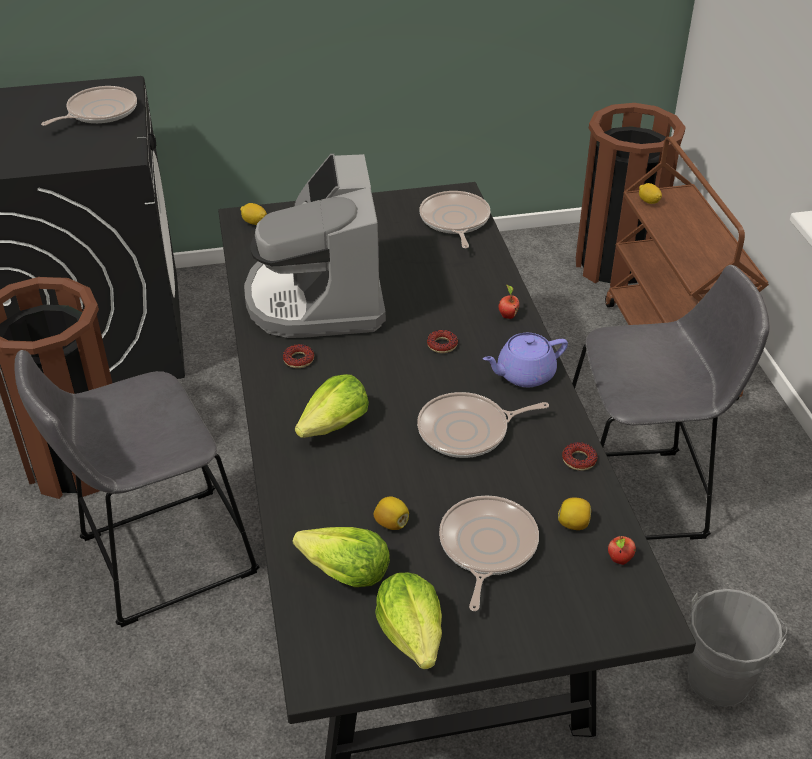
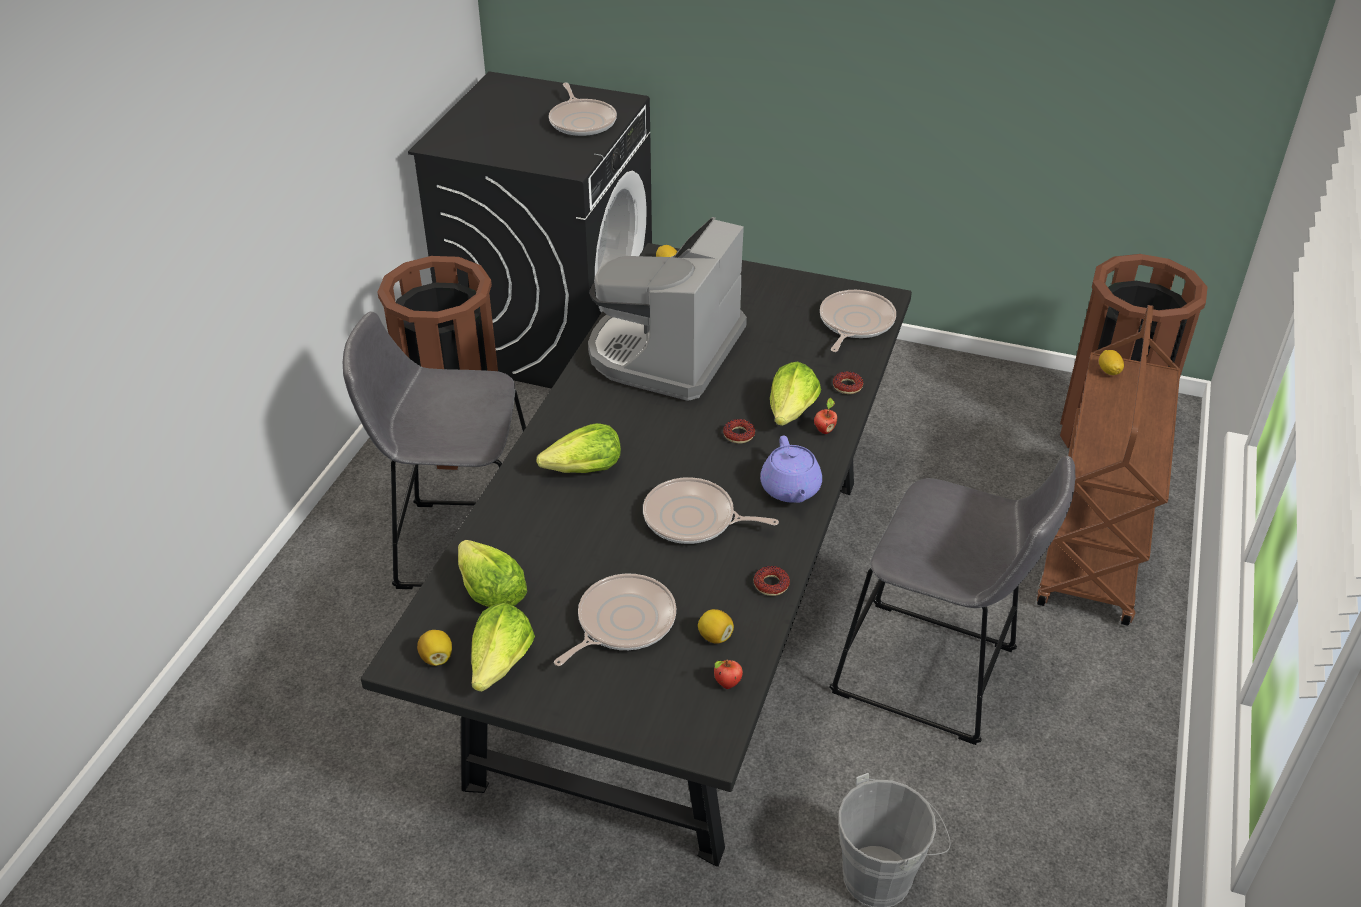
camera: 30 degrees right, 0 degrees up
(99, 112) = (582, 121): frying pan -> frying pan turned 90 degrees clockwise
(298, 360) = (602, 402): donut -> donut (847, 386)
(391, 523) = (561, 569): lemon -> lemon (436, 657)
(468, 310) = (792, 412): none -> lettuce
(524, 374) = (790, 489): purple teapot -> purple teapot turned 105 degrees counterclockwise

